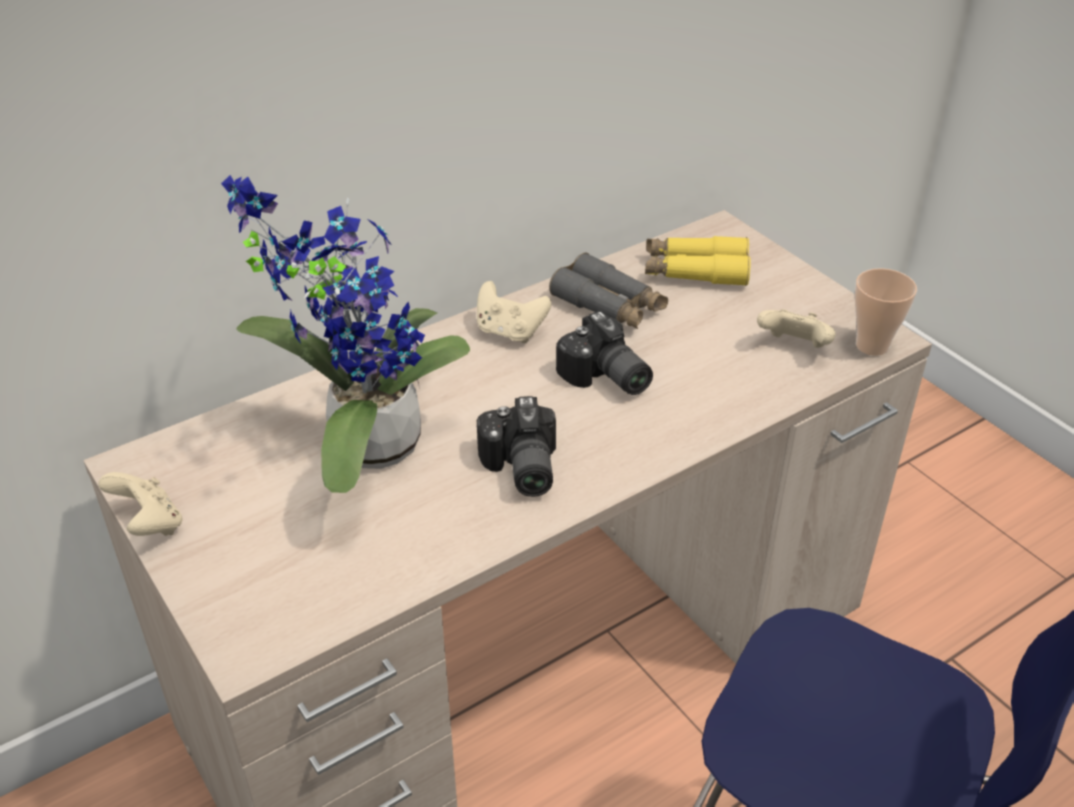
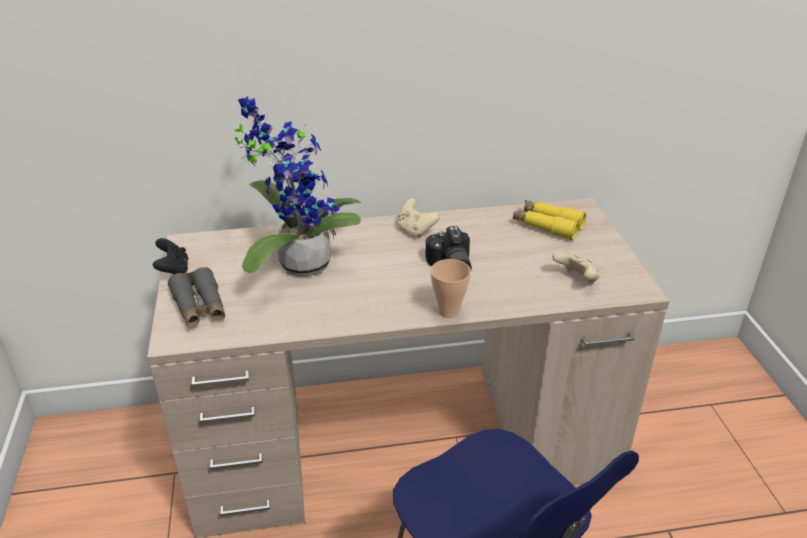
camera: 25 degrees right, 5 degrees down
(149, 525) = (173, 270): beige game controller -> black game controller
(519, 469) = (368, 297): camera -> none
(609, 305) = (482, 231): grey binoculars -> grey binoculars (199, 307)
(872, 346) = (627, 291): cup -> cup (448, 311)

